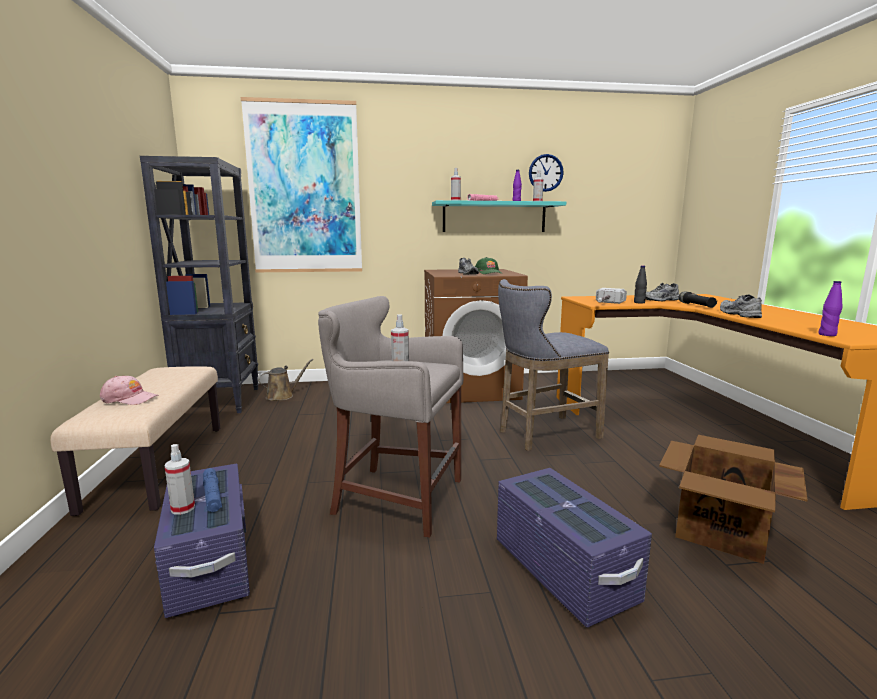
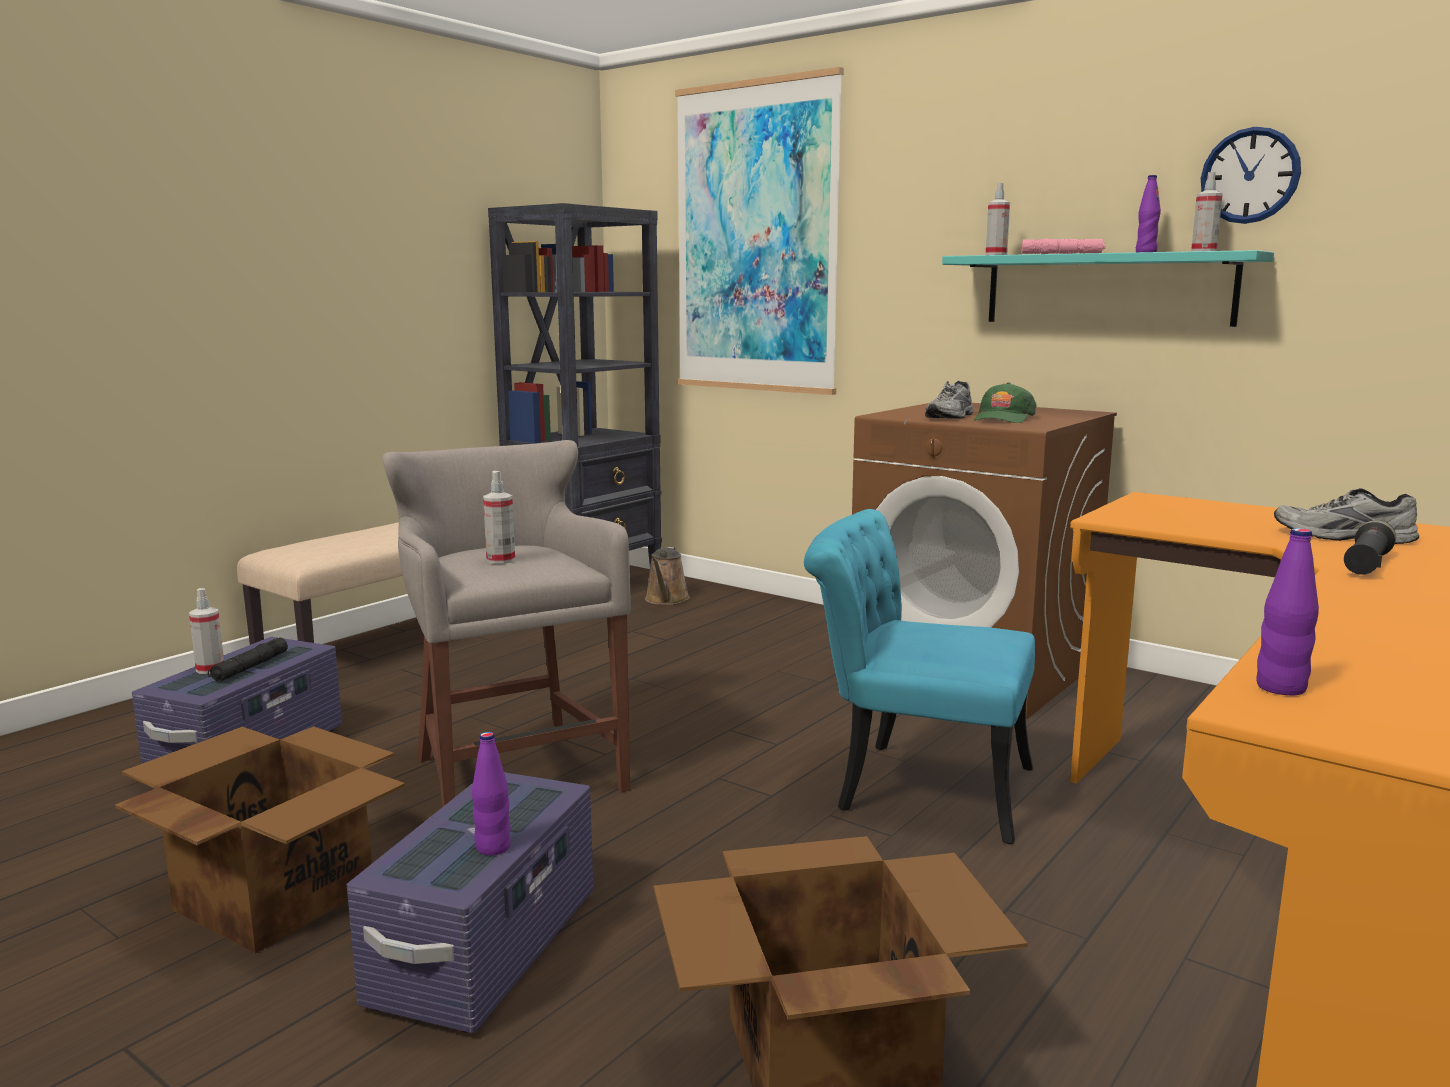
camera: 45 degrees right, 0 degrees up
(129, 399) = (339, 541): pink cap -> none
(212, 495) = (250, 667): blue flashlight -> black flashlight
(282, 396) = (666, 600): brown watering can -> brown watering can turned 90 degrees clockwise
(423, 618) = (274, 896): none -> cardboard box
(543, 434) = (913, 786): grey stool -> turquoise chair
(593, 507) = (493, 848): none -> purple bottle
(605, 304) = (1131, 521): hammer -> none
(639, 302) = (1240, 532): black bottle -> none
(737, 314) = (1350, 602): grey shoe -> none

